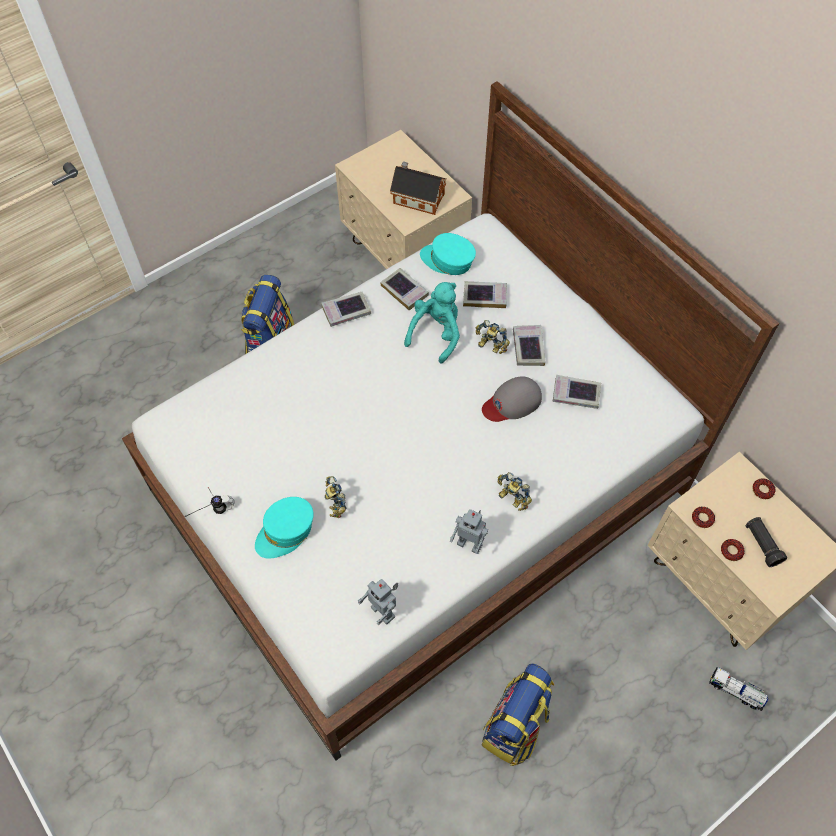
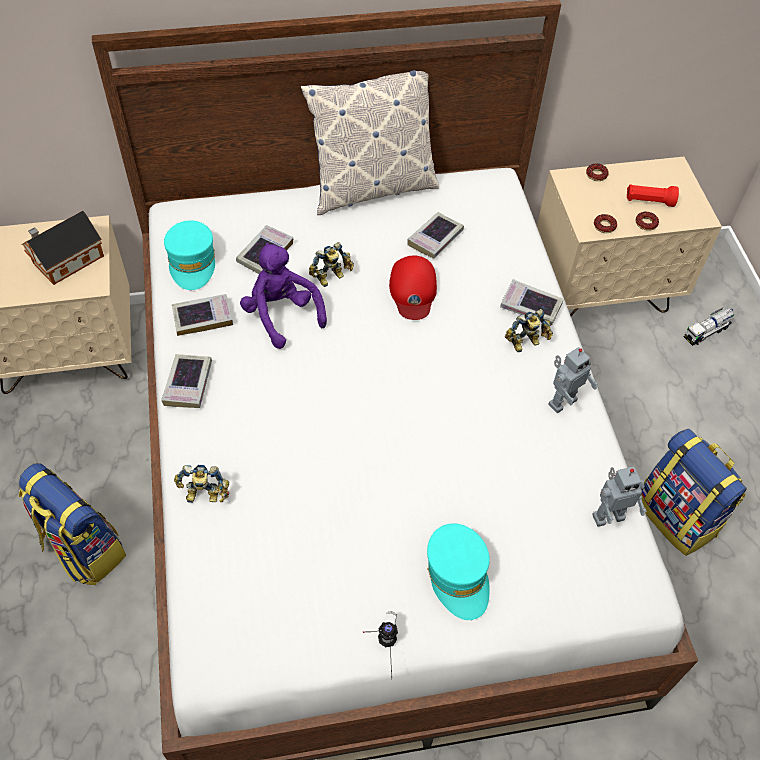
camera: 65 degrees left, 5 degrees down
(334, 504) = (446, 508): toy robot -> toy robot (204, 496)
(436, 333) = (281, 314): turquoise plush toy -> purple plush toy
(447, 260) = (192, 262): turquoise cap -> turquoise cap turned 60 degrees counterclockwise
(512, 402) = (413, 291): grey cap -> red cap
(528, 348) = (355, 248): book -> book (530, 306)
(599, 330) = (371, 187): none -> pillow
(762, 544) = (649, 201): black flashlight -> red flashlight

